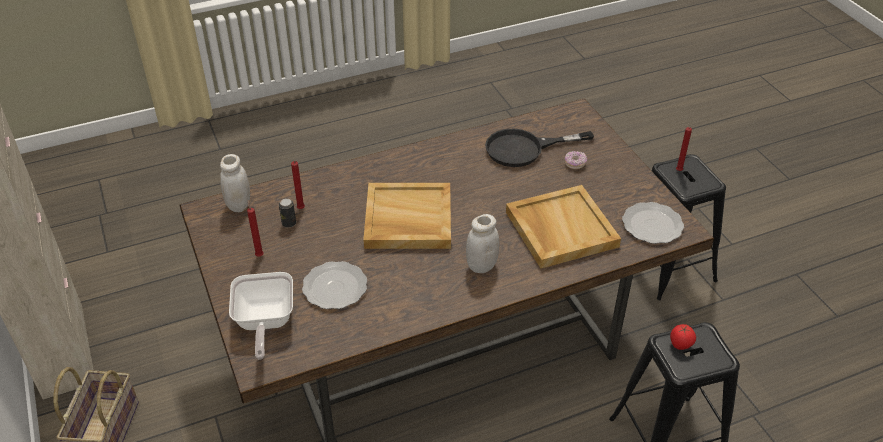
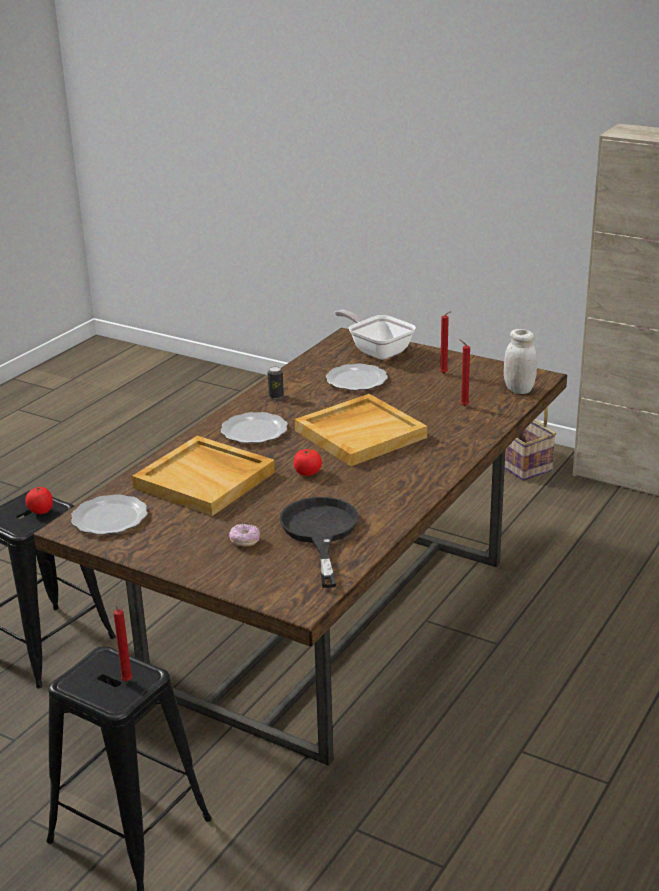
camera: 145 degrees right, 15 degrees down
(289, 223) = (457, 395): can -> can (276, 396)
(481, 265) = (253, 430): white jar -> plate
(484, 200) = (307, 472): none -> tomato
(524, 149) = (320, 533): black frying pan -> black frying pan turned 45 degrees counterclockwise

